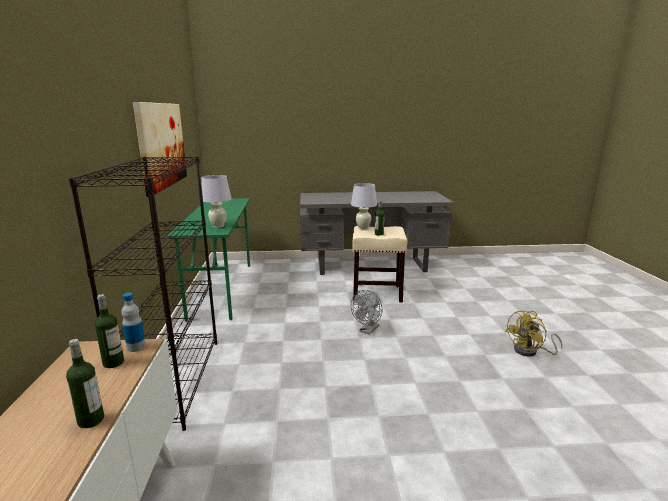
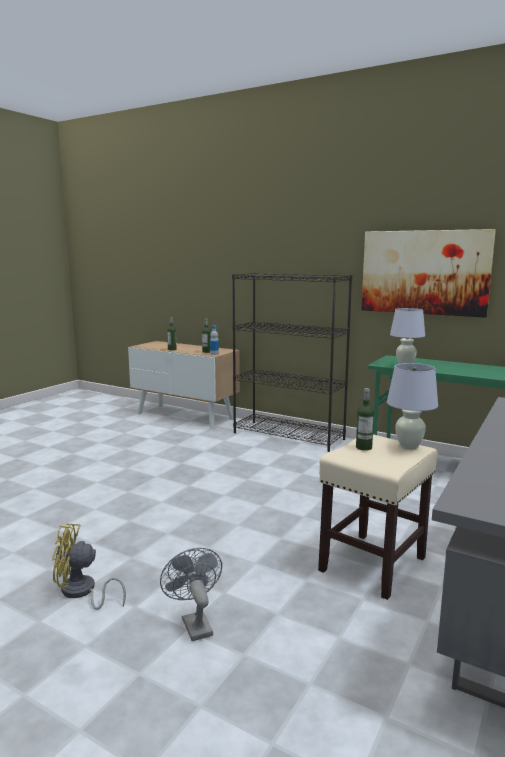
camera: 125 degrees right, 5 degrees down
(367, 330) = (270, 514): grey fan -> grey fan (194, 623)
(530, 351) = (82, 592): yellow fan -> yellow fan turned 90 degrees counterclockwise

